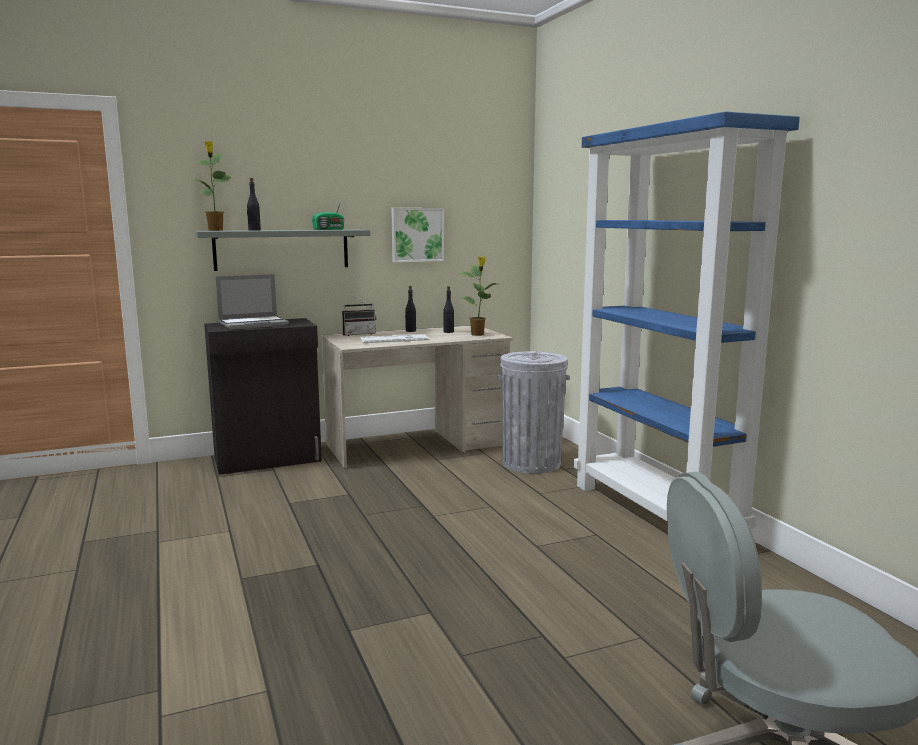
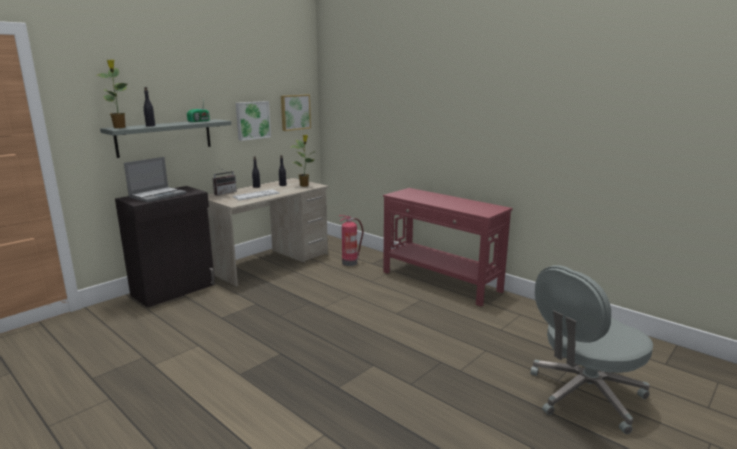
camera: 25 degrees left, 5 degrees up
(489, 227) = (295, 112): none -> picture
(531, 463) = (350, 263): grey trash can -> fire extinguisher
(656, 514) = (440, 282): blue bookcase -> red console table

